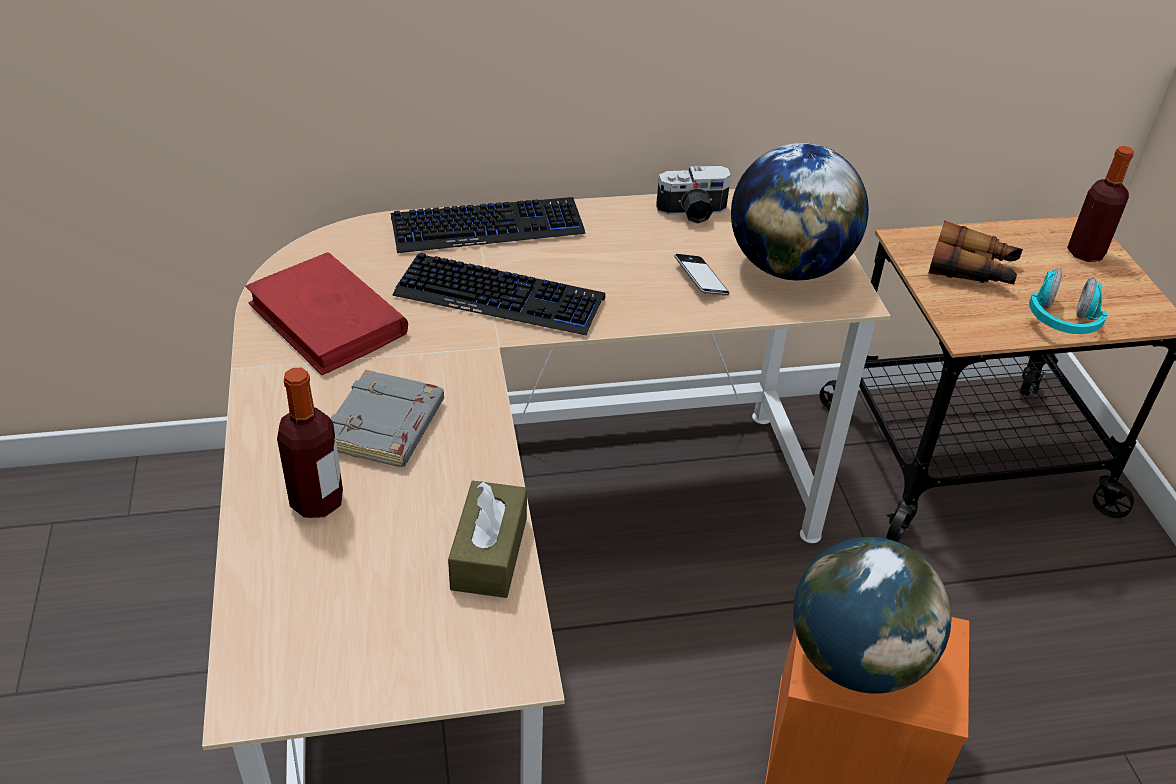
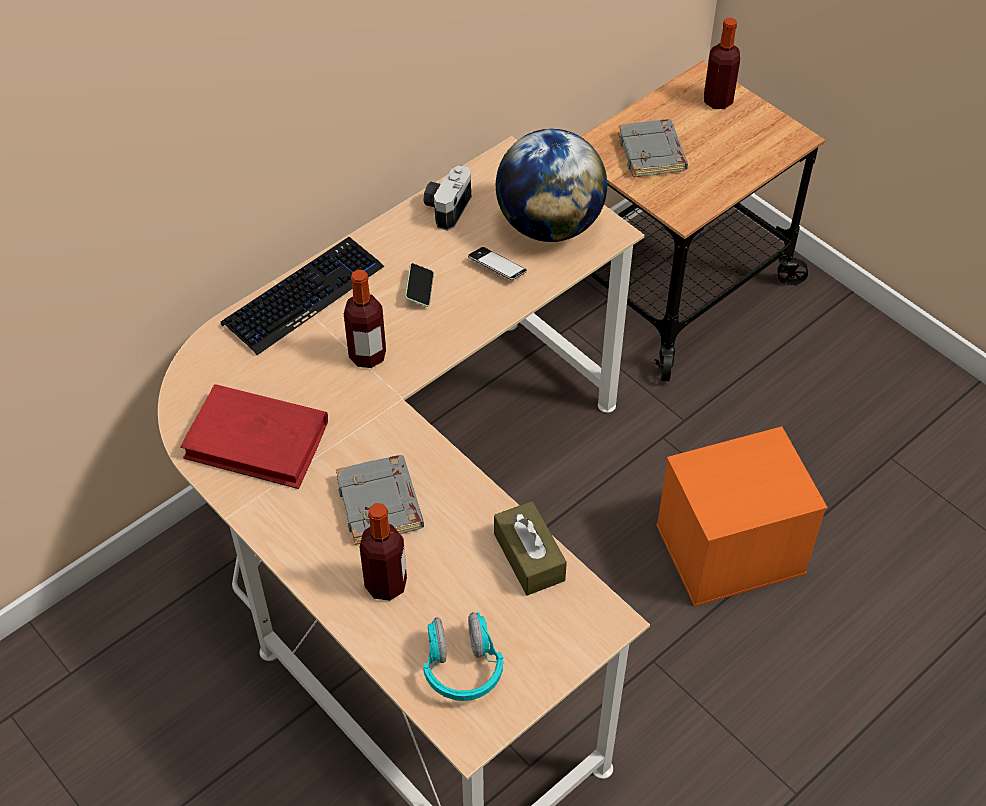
camera: 30 degrees left, 10 degrees up
(500, 297) = (367, 356): keyboard -> bottle
(603, 267) = (419, 290): none -> phone
(693, 213) = (445, 207): camera -> camera turned 150 degrees clockwise
(855, 659) = (732, 492): globe -> none
(972, 270) = (653, 153): binoculars -> grey book
(1061, 321) = (737, 172): turquoise headphones -> turquoise headphones (462, 667)

